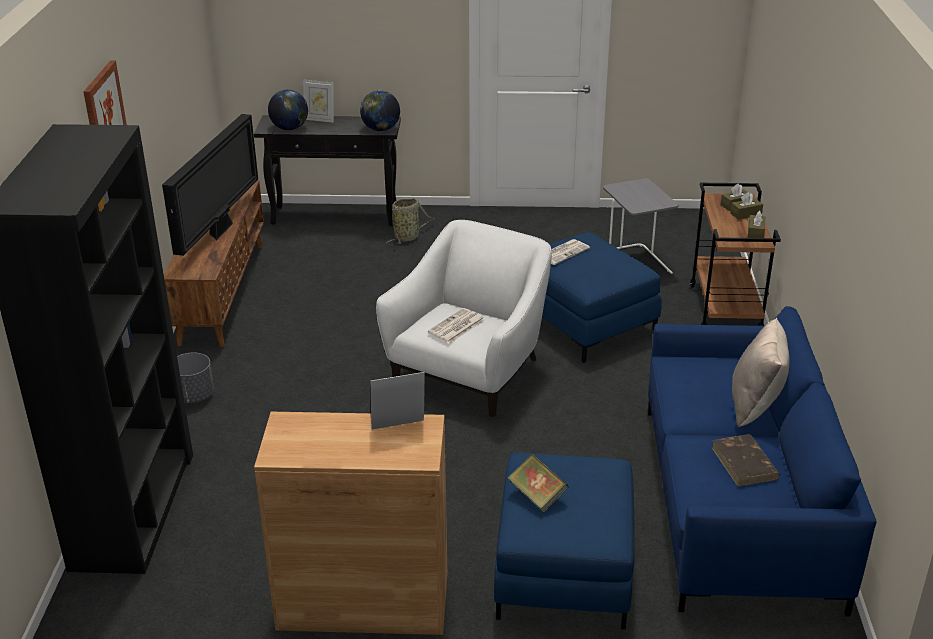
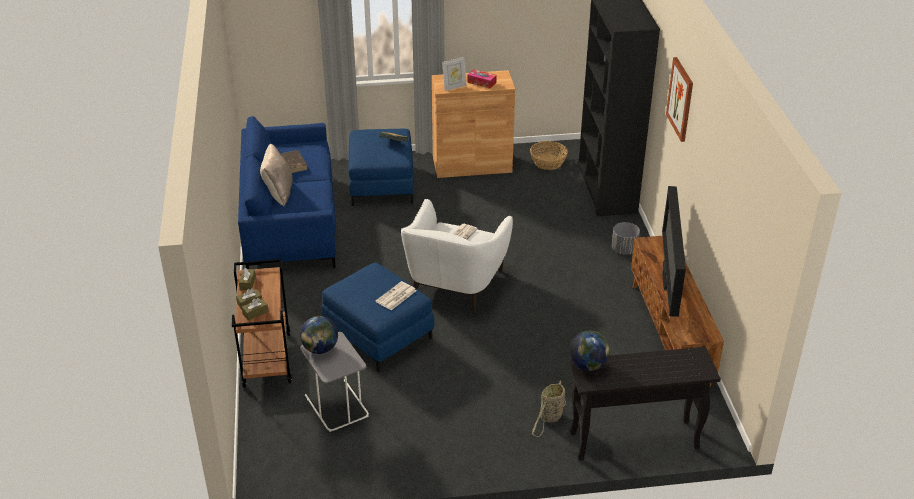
camera: 170 degrees right, 5 degrees up
(200, 590) = (548, 162): none -> basket
(289, 128) = (677, 358): globe -> globe (320, 349)
(320, 119) = (657, 376): picture frame -> none
(333, 434) = (481, 82): none -> tissue box

